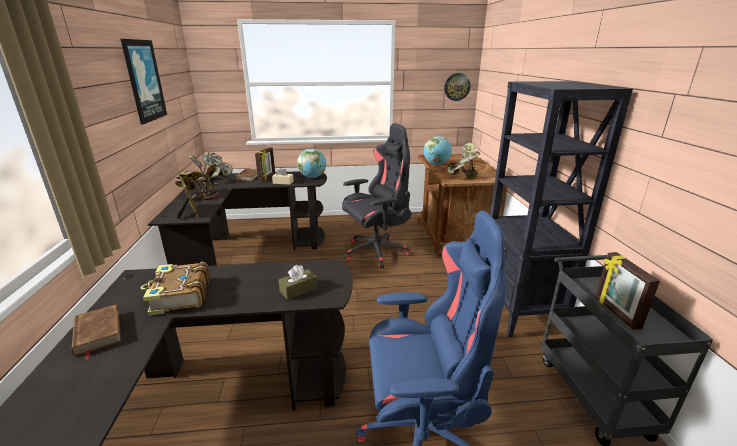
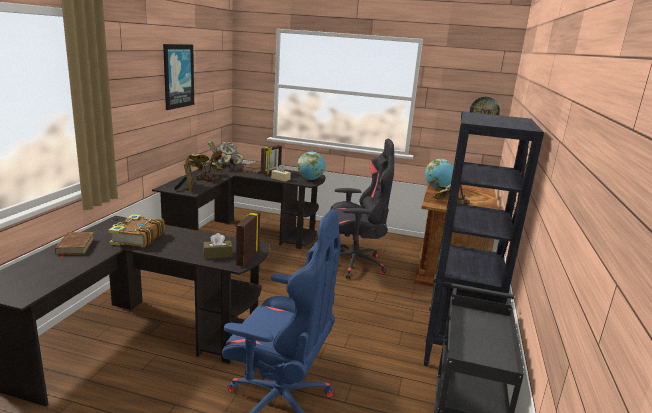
camera: 20 degrees right, 5 degrees down
(616, 312) = (471, 339): picture frame -> picture frame (247, 258)

